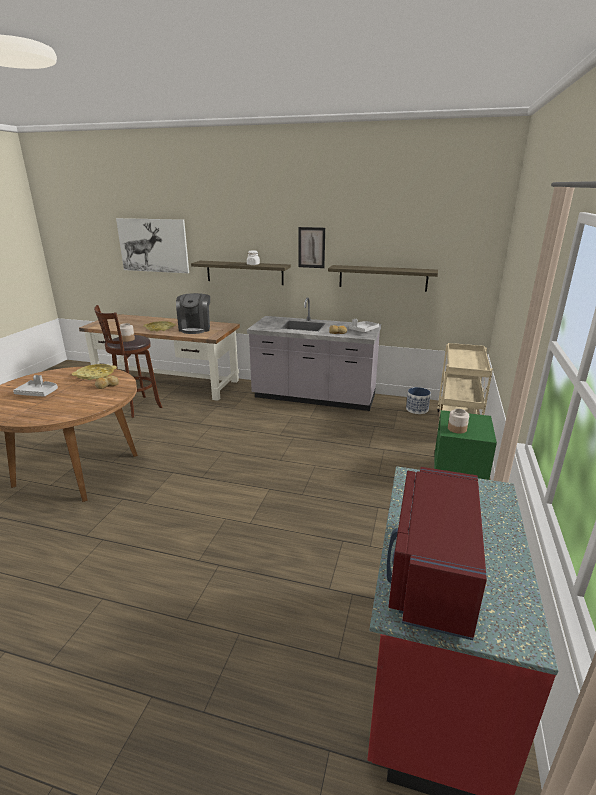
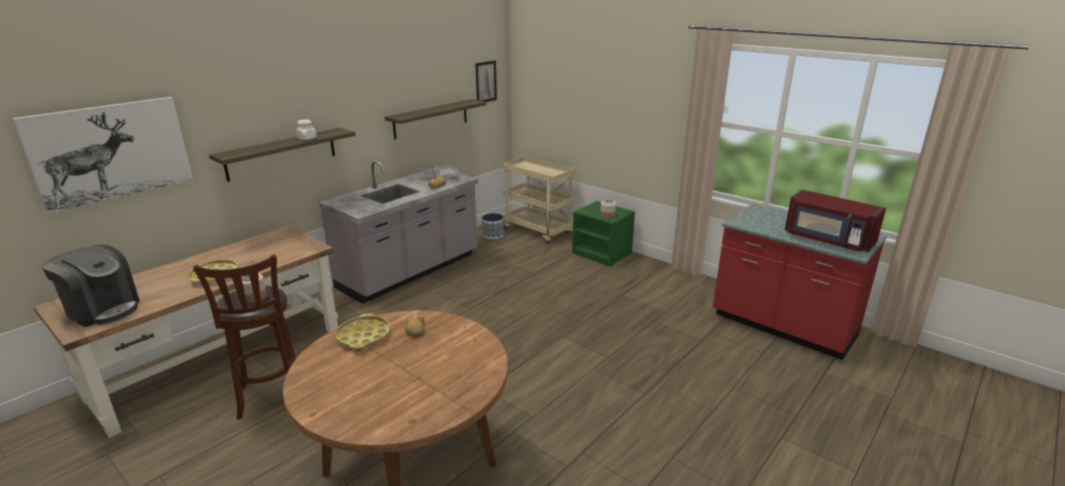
camera: 65 degrees left, 0 degrees up
(38, 393) = (384, 384): grey tray -> none
(195, 328) = (261, 252): coffee machine -> coffee machine (103, 309)
(311, 247) = (360, 101): picture -> picture (486, 82)

